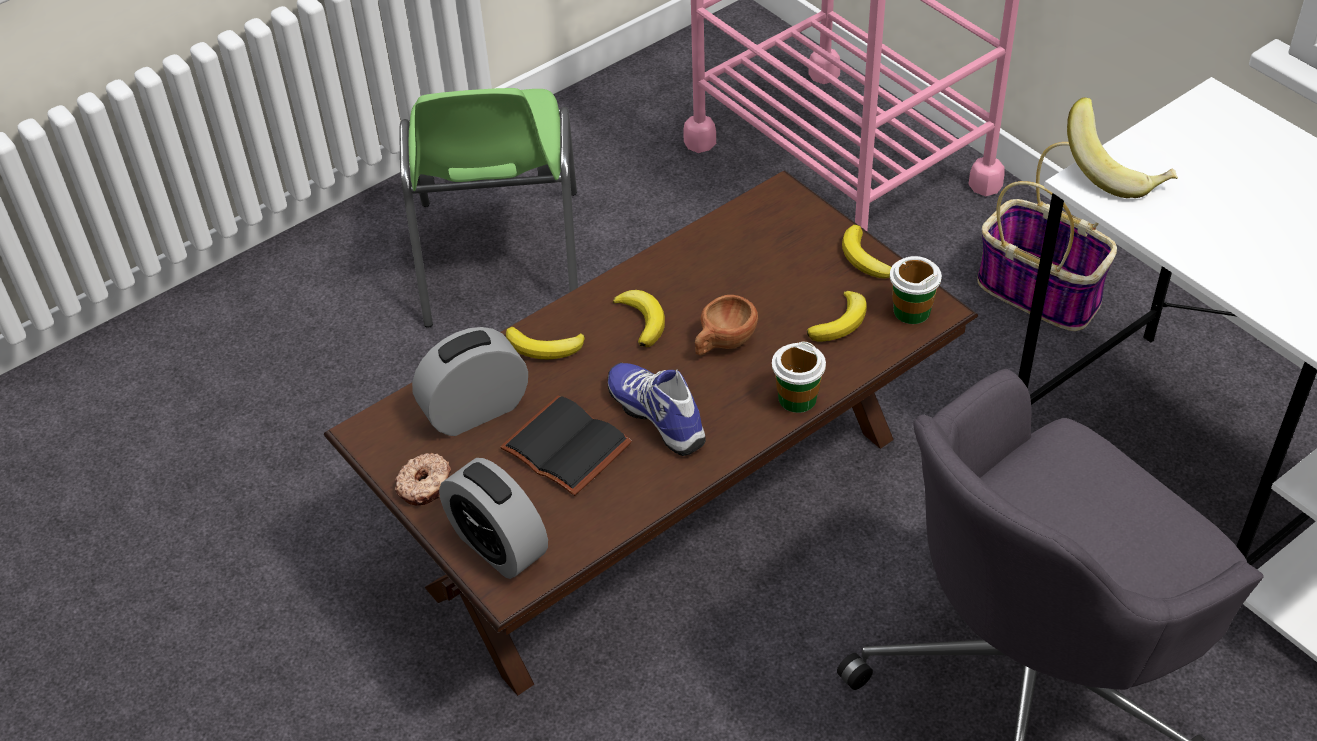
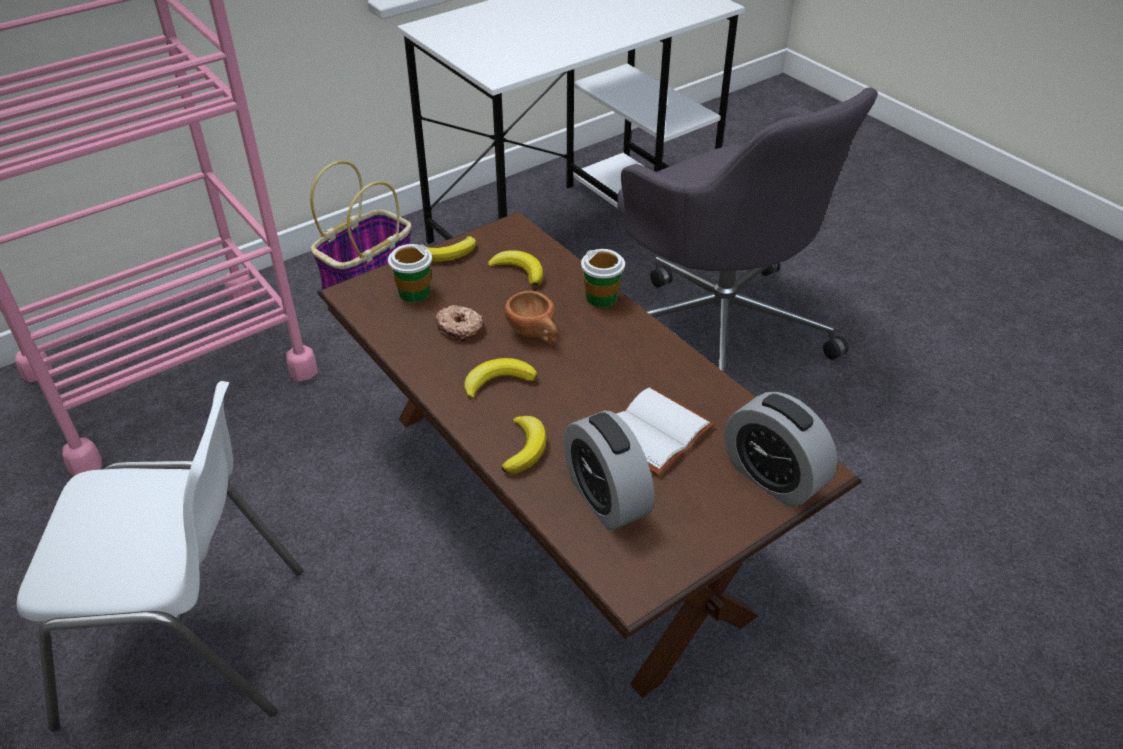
camera: 90 degrees left, 5 degrees down
(425, 485) = (705, 534): donut -> donut (460, 328)
(498, 545) = (773, 478): alarm clock -> alarm clock turned 90 degrees clockwise
(499, 260) = (190, 643): green chair -> white chair
(563, 448) = (655, 435): black book -> white book
(659, 415) = (617, 374): shoe -> none
(911, 310) = (512, 237): cup -> cup (414, 293)
(1116, 171) = (489, 65): banana -> none

